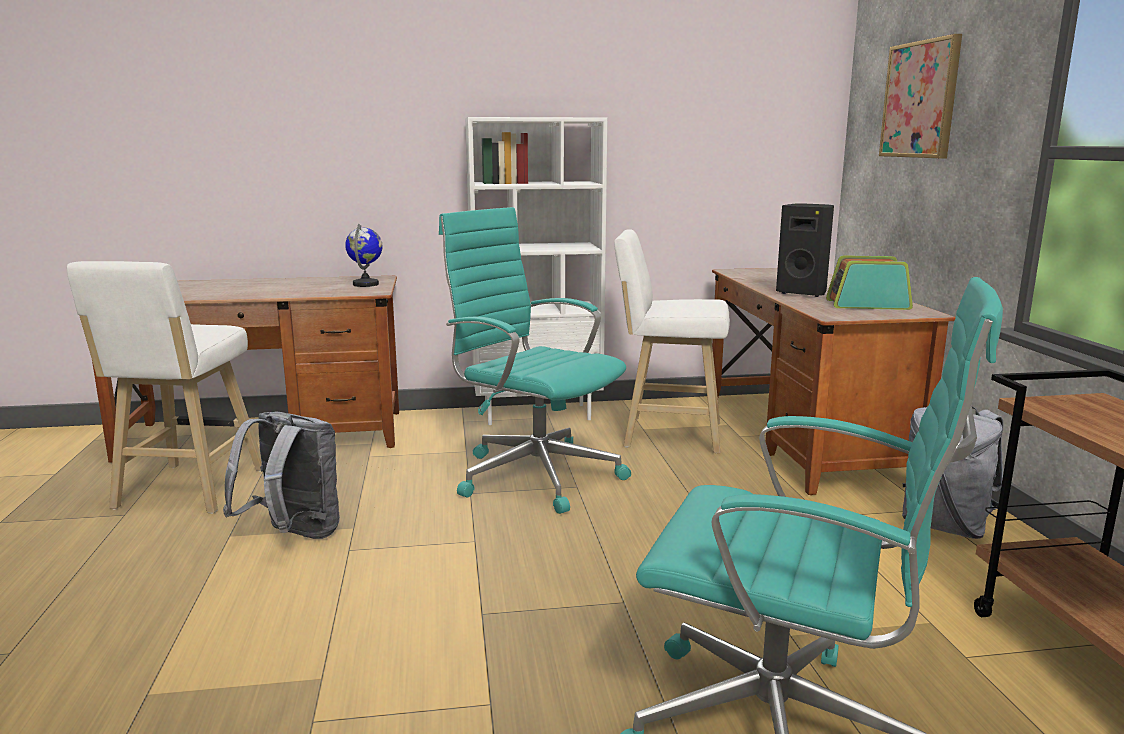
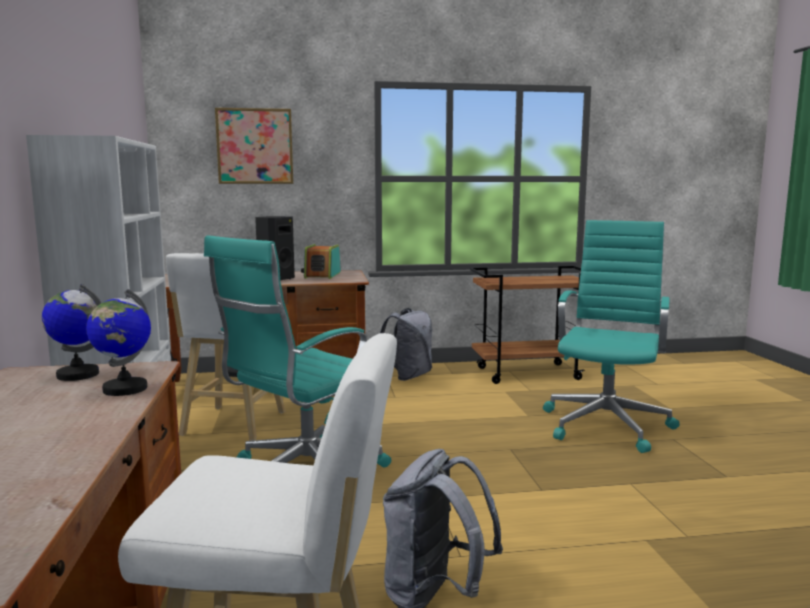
camera: 90 degrees left, 5 degrees down
(323, 292) = (124, 389): none -> globe

